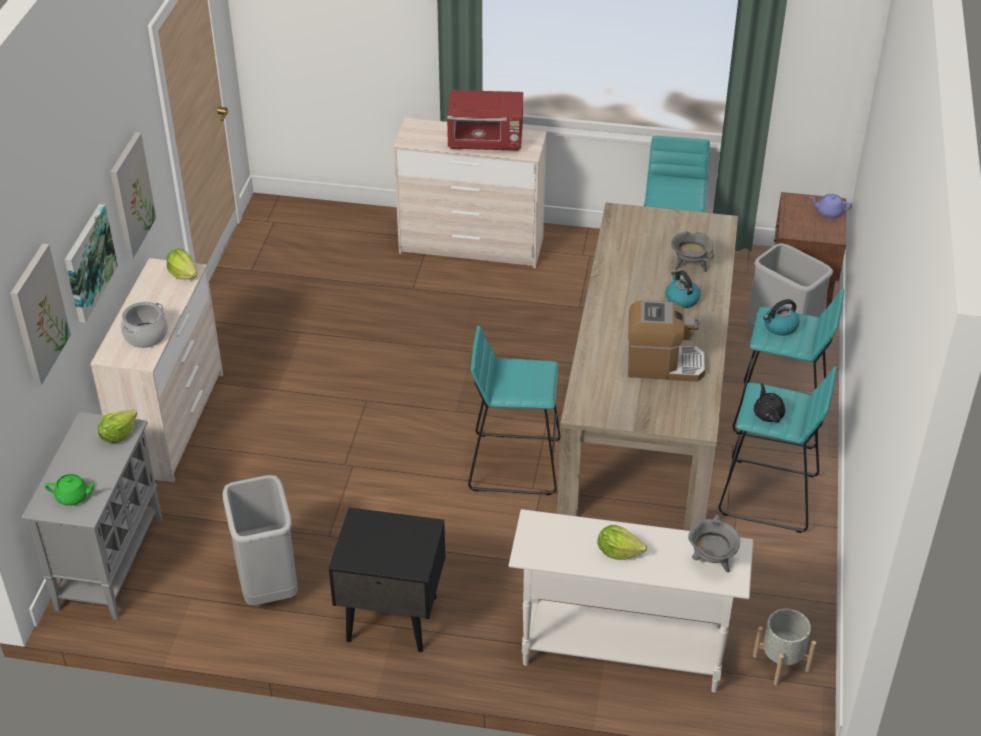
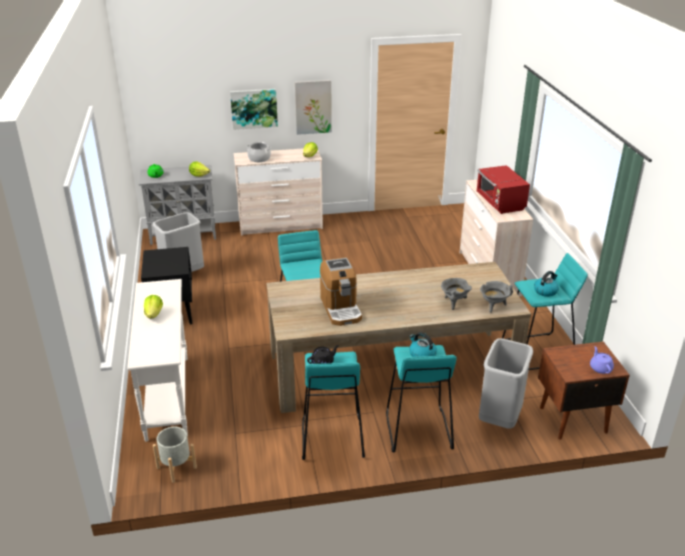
camera: 70 degrees right, 10 degrees down
(38, 314) = (195, 99): picture -> none
(681, 299) = (414, 305): kettle -> kettle (545, 291)
(711, 561) = (155, 348): grey cooking pot -> grey cooking pot (493, 306)

